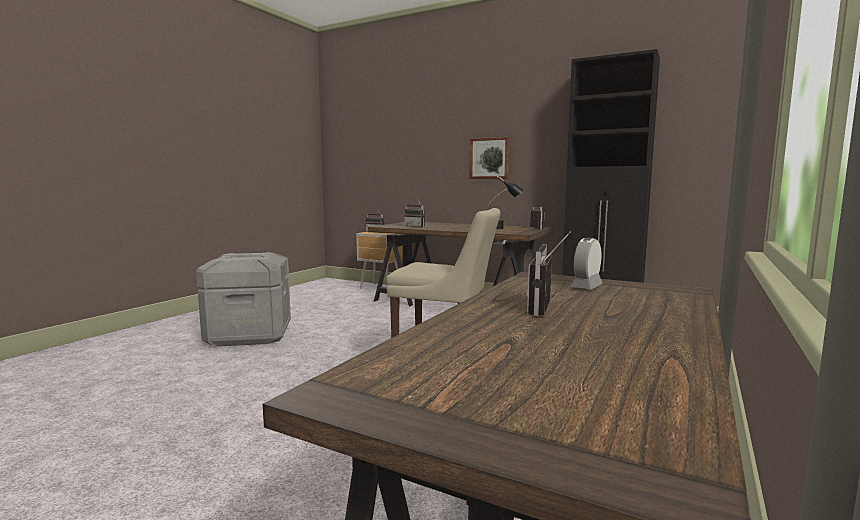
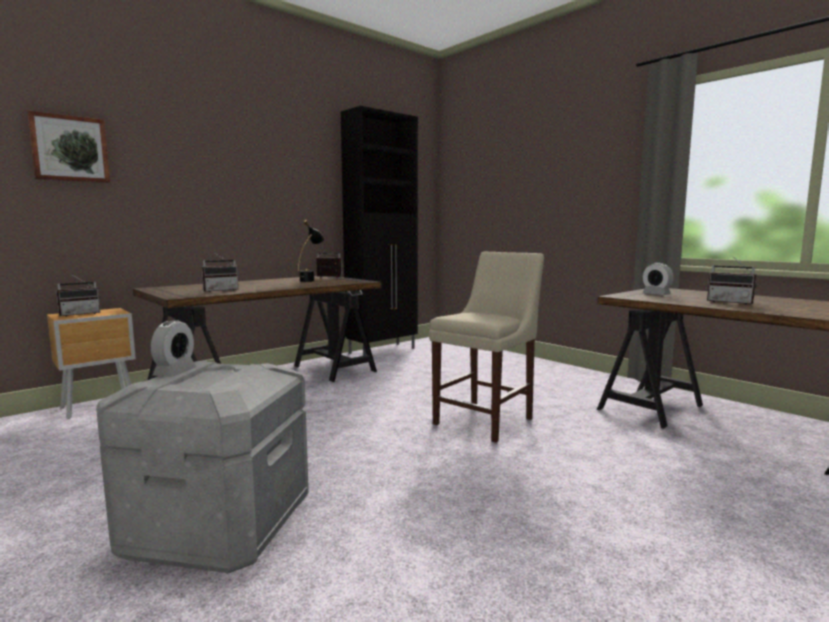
camera: 70 degrees left, 0 degrees up
(248, 253) = (175, 372): none -> alarm clock
(489, 158) = (251, 197): picture -> picture (70, 148)

